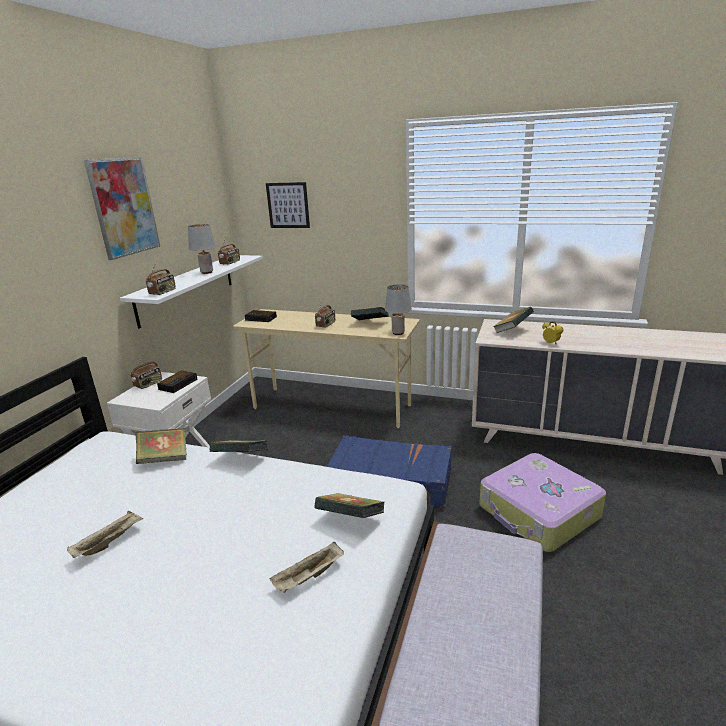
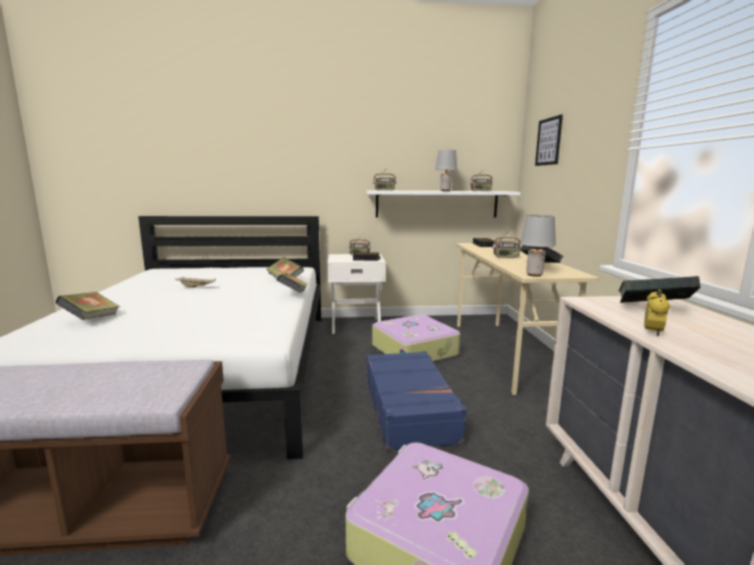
camera: 65 degrees right, 10 degrees down
(124, 207) = (389, 128): picture -> none
(284, 448) = (415, 350): none -> suitcase
(309, 577) = (154, 332): beige tray -> none
(350, 520) = (221, 333): book -> book (91, 319)

